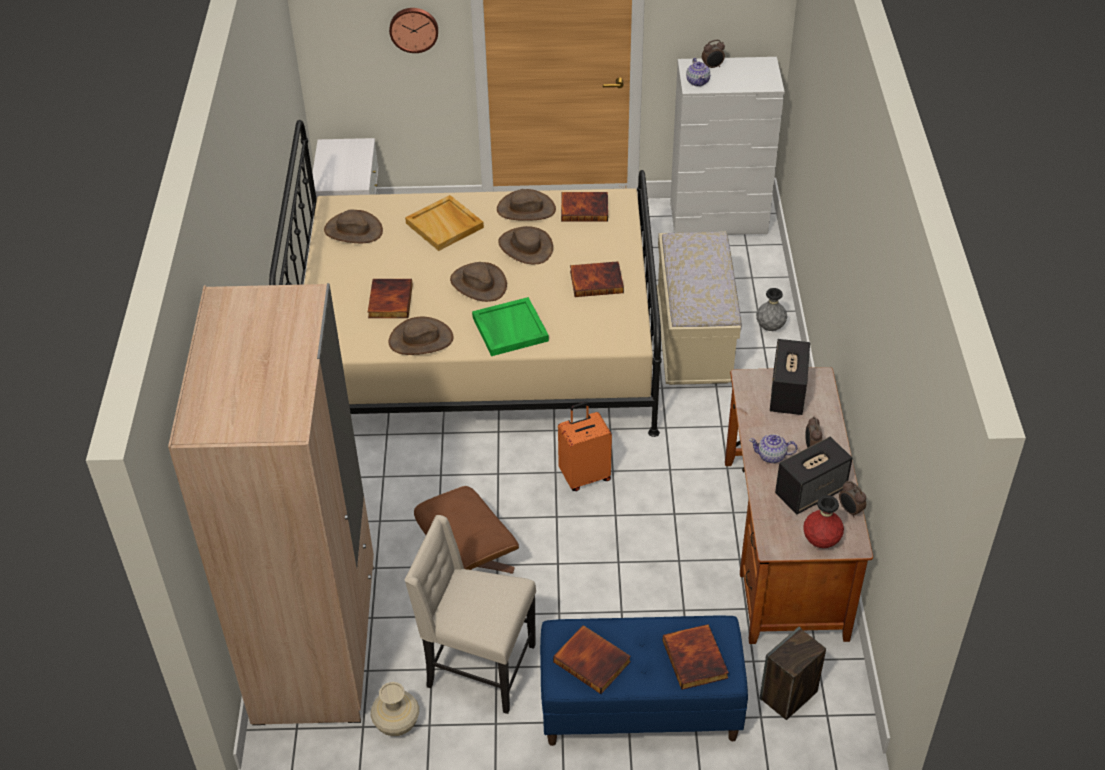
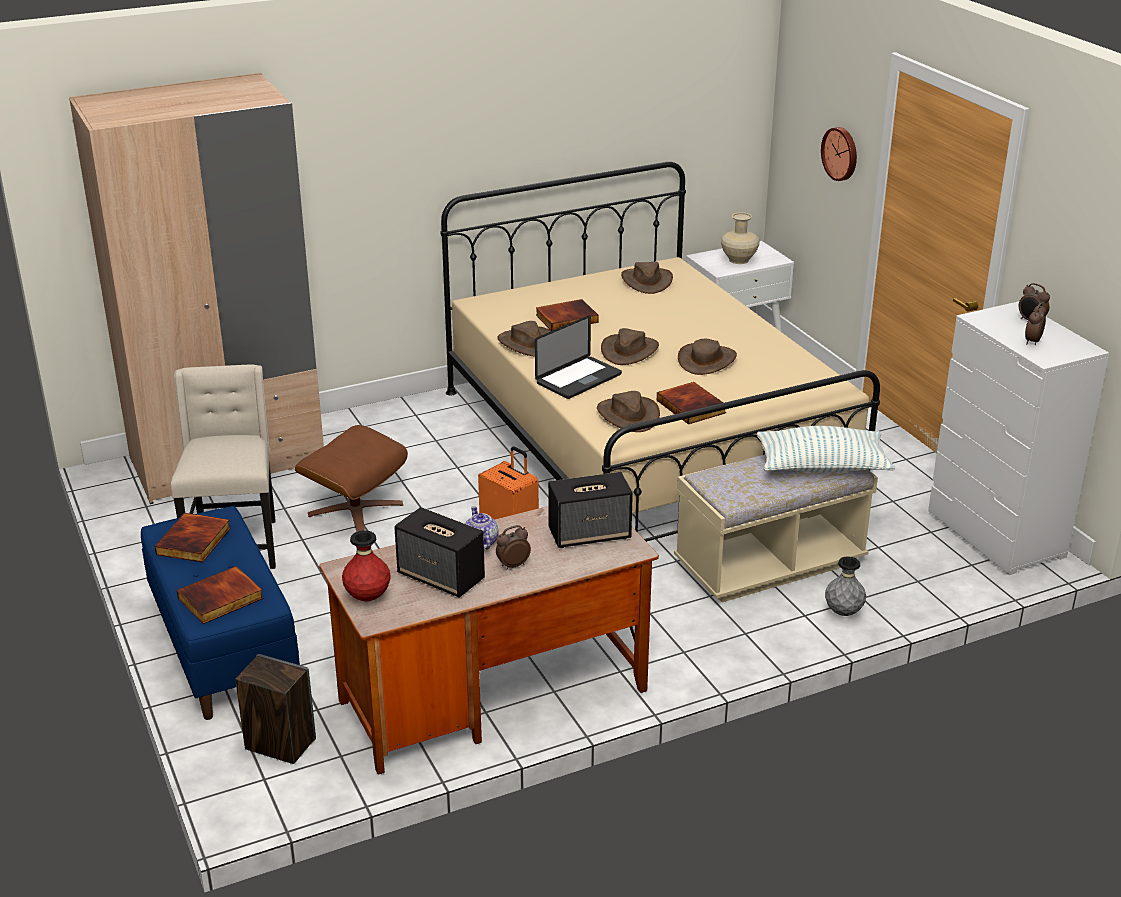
camera: 65 degrees right, 15 degrees down
(397, 724) = (154, 522): beige vase -> beige vase (739, 260)
(445, 225) = (697, 317): beige tray -> none
(509, 329) = (578, 379): green tray -> laptop
(526, 209) = (765, 348): brown hat -> brown hat (628, 415)
(585, 208) = (800, 376): book -> none
(698, 81) = (990, 318): teapot -> none
(705, 251) = (822, 467): none -> pillow
(850, 510) = (427, 608): alarm clock -> alarm clock (1032, 341)

